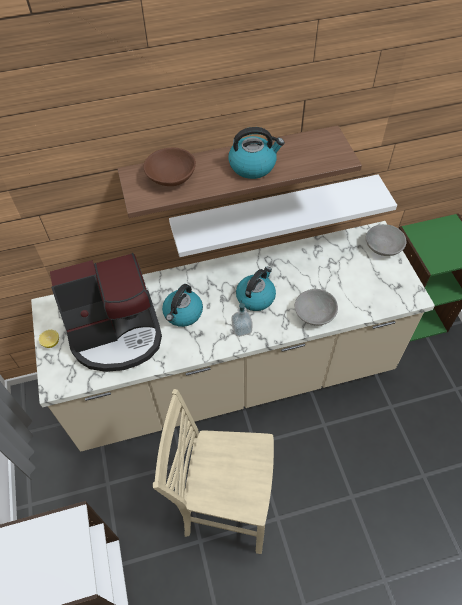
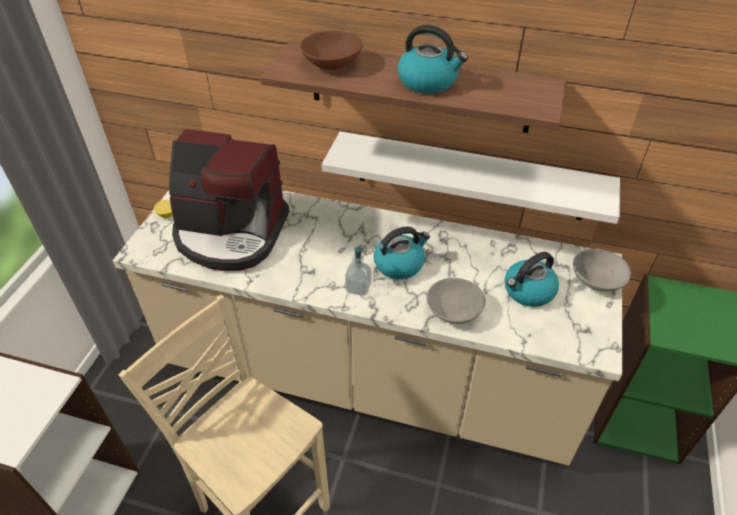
camera: 30 degrees right, 10 degrees down
(183, 313) = (309, 245): kettle -> kettle (528, 291)

